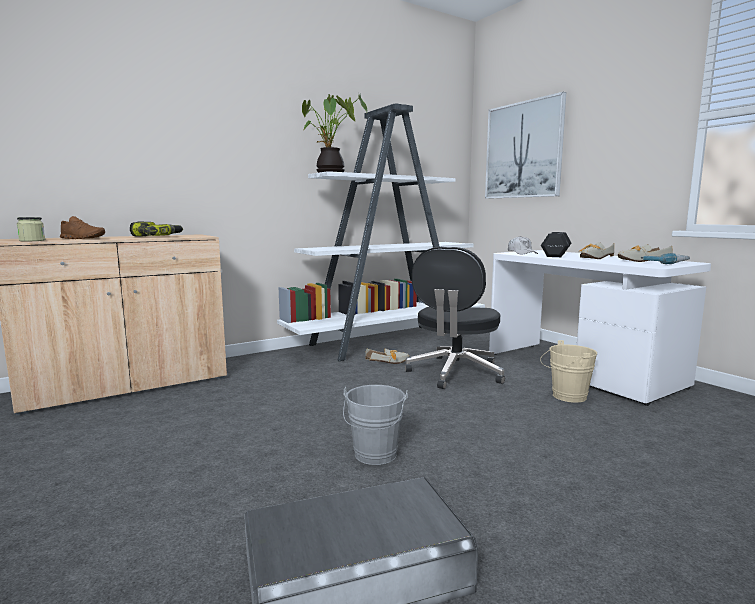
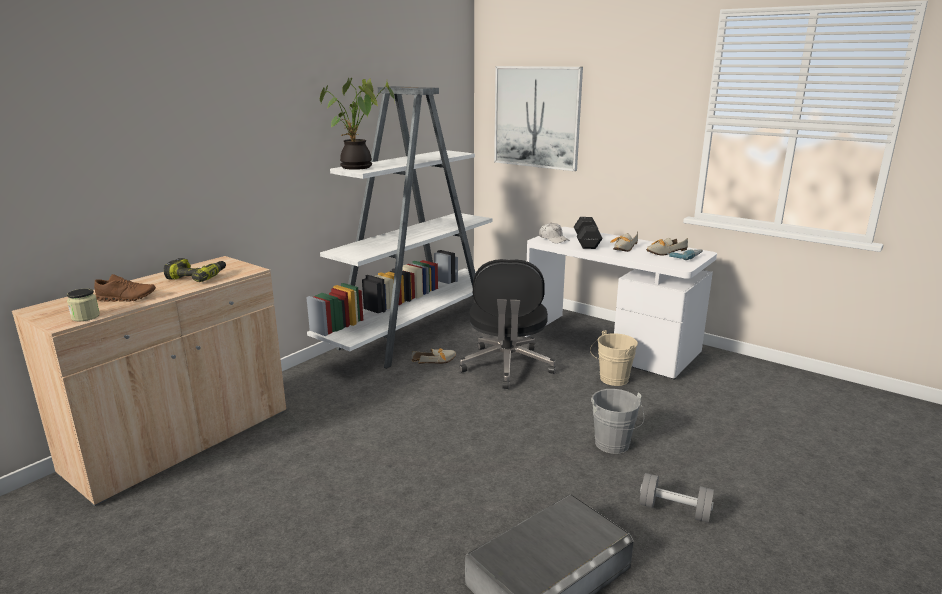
camera: 20 degrees left, 10 degrees up
(374, 456) = (497, 476): grey bucket -> grey bucket (613, 446)
(581, 537) = (674, 510): none -> grey dumbbell

